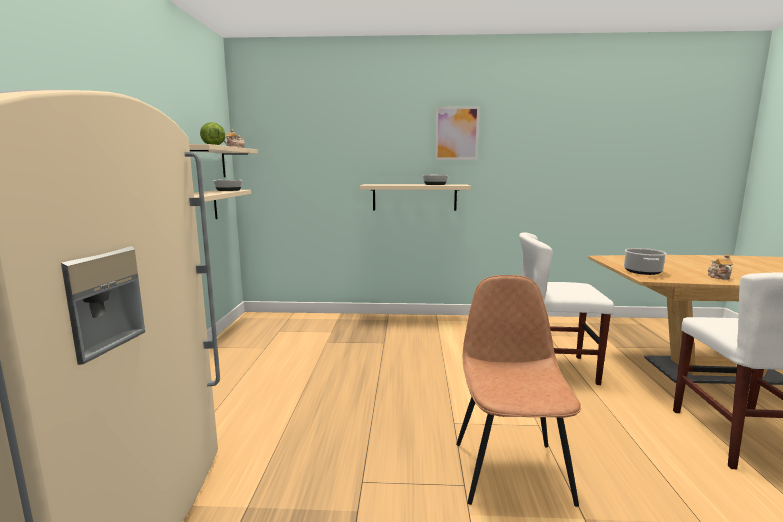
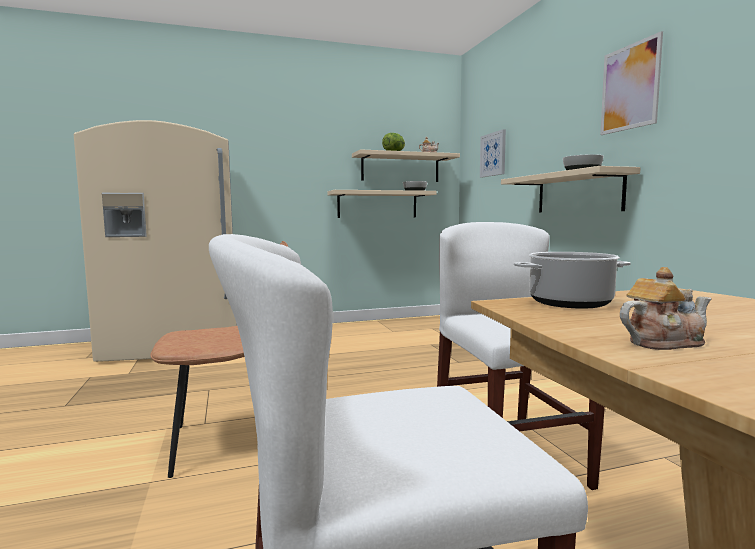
camera: 70 degrees right, 5 degrees down
(300, 155) = (493, 154): none -> picture

